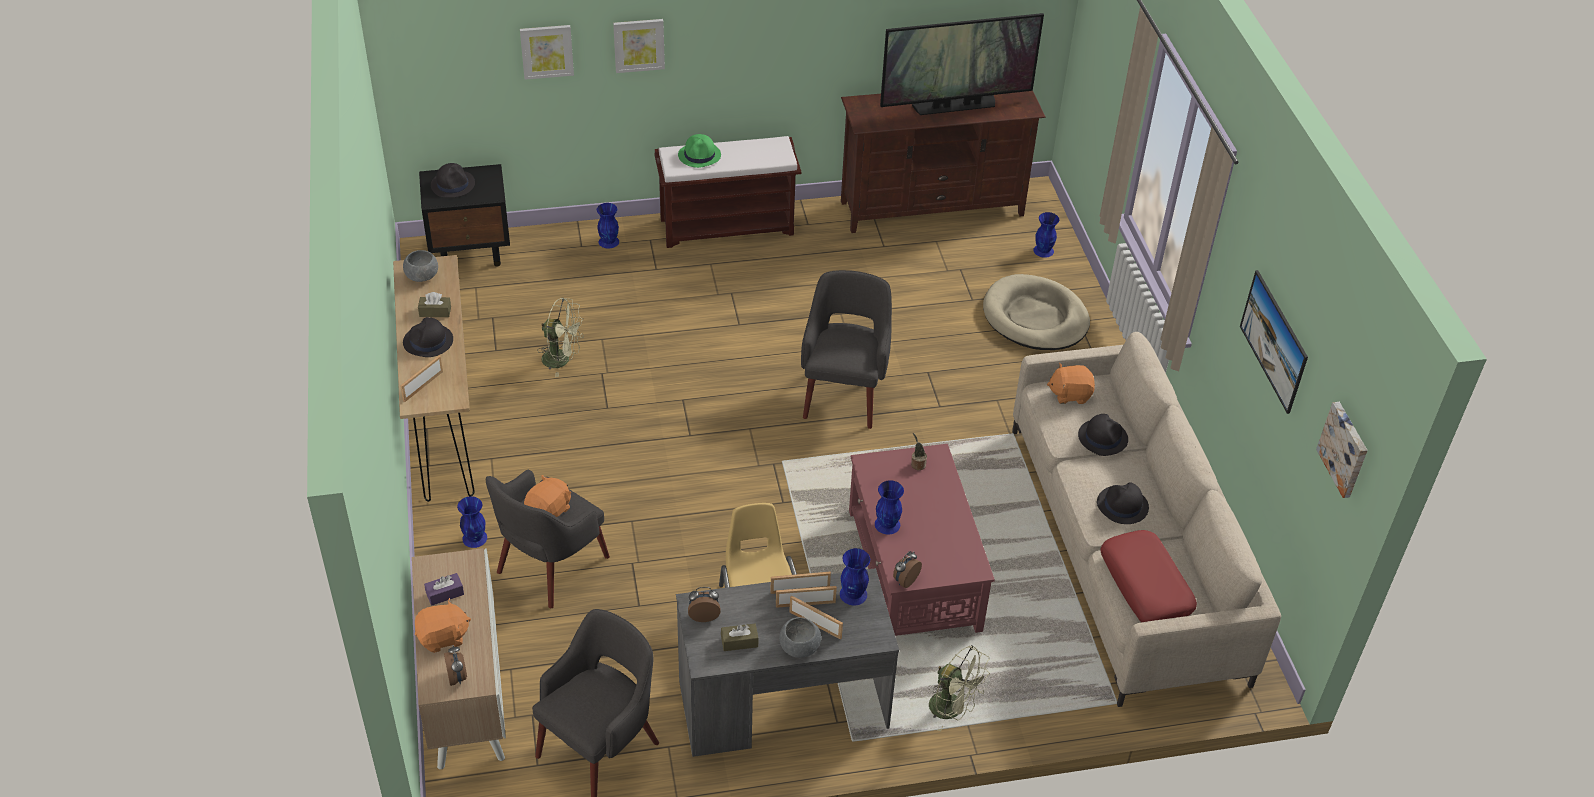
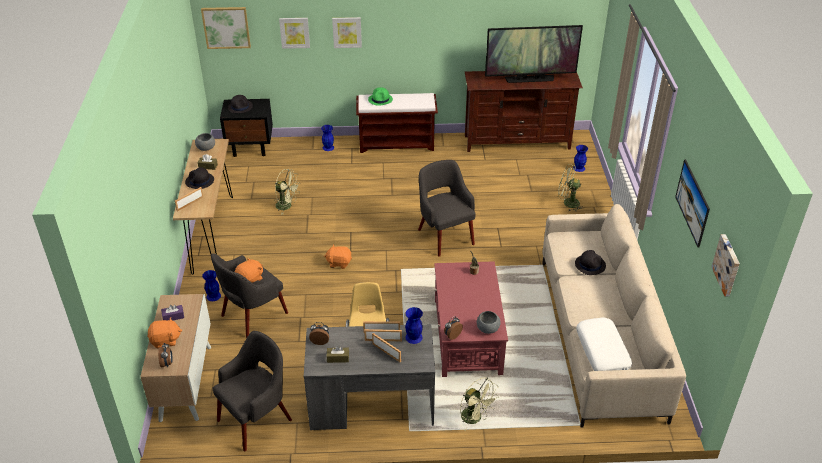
camera: 10 degrees right, 5 degrees down
(425, 50) = (226, 27): none -> picture
(799, 647) = (373, 364): grey bowl -> grey bowl (487, 328)
(843, 394) = (445, 236): grey armchair -> grey armchair turned 45 degrees counterclockwise
(887, 524) = (448, 303): blue vase -> none
(1035, 317) = (567, 203): beige dog bed -> green fan
(1070, 394) = (574, 239): orange plush toy -> orange plush toy (339, 263)
(1122, 506) = (595, 304): black hat -> none
(1146, 585) = (602, 351): red pillow -> white pillow

